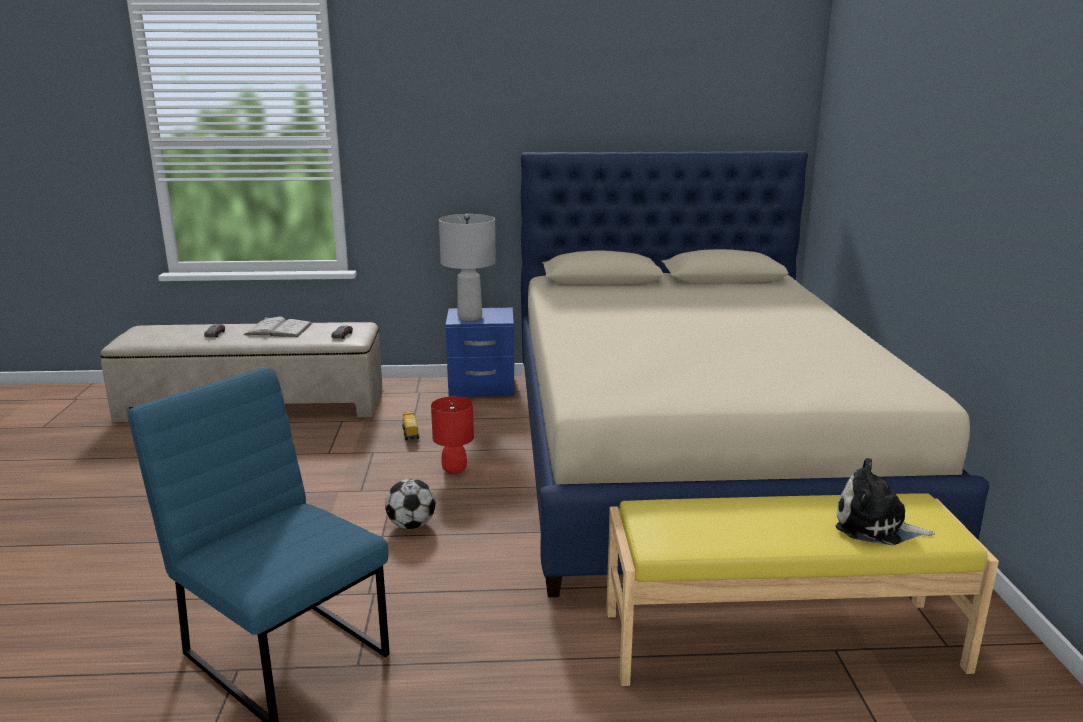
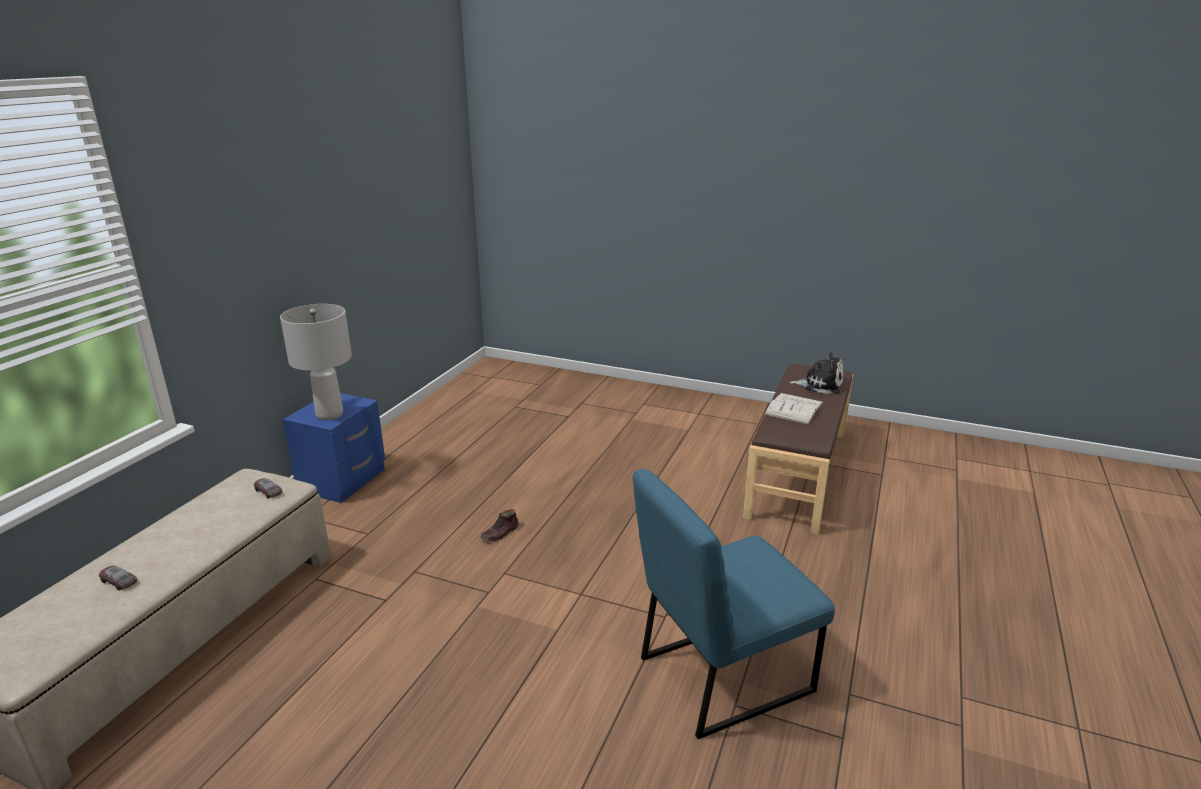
camera: 65 degrees left, 5 degrees up
(278, 329) = (178, 530): white book -> white book (794, 409)
(410, 433) = (398, 541): toy truck -> none
(411, 525) = (575, 575): football -> none
(455, 471) = (500, 533): red table lamp -> brown shoe
(691, 456) = (575, 430): beige bed -> none
(780, 639) = (796, 473): yellow bench -> brown bench
(875, 526) = (820, 385): plush toy -> plush toy turned 120 degrees counterclockwise

